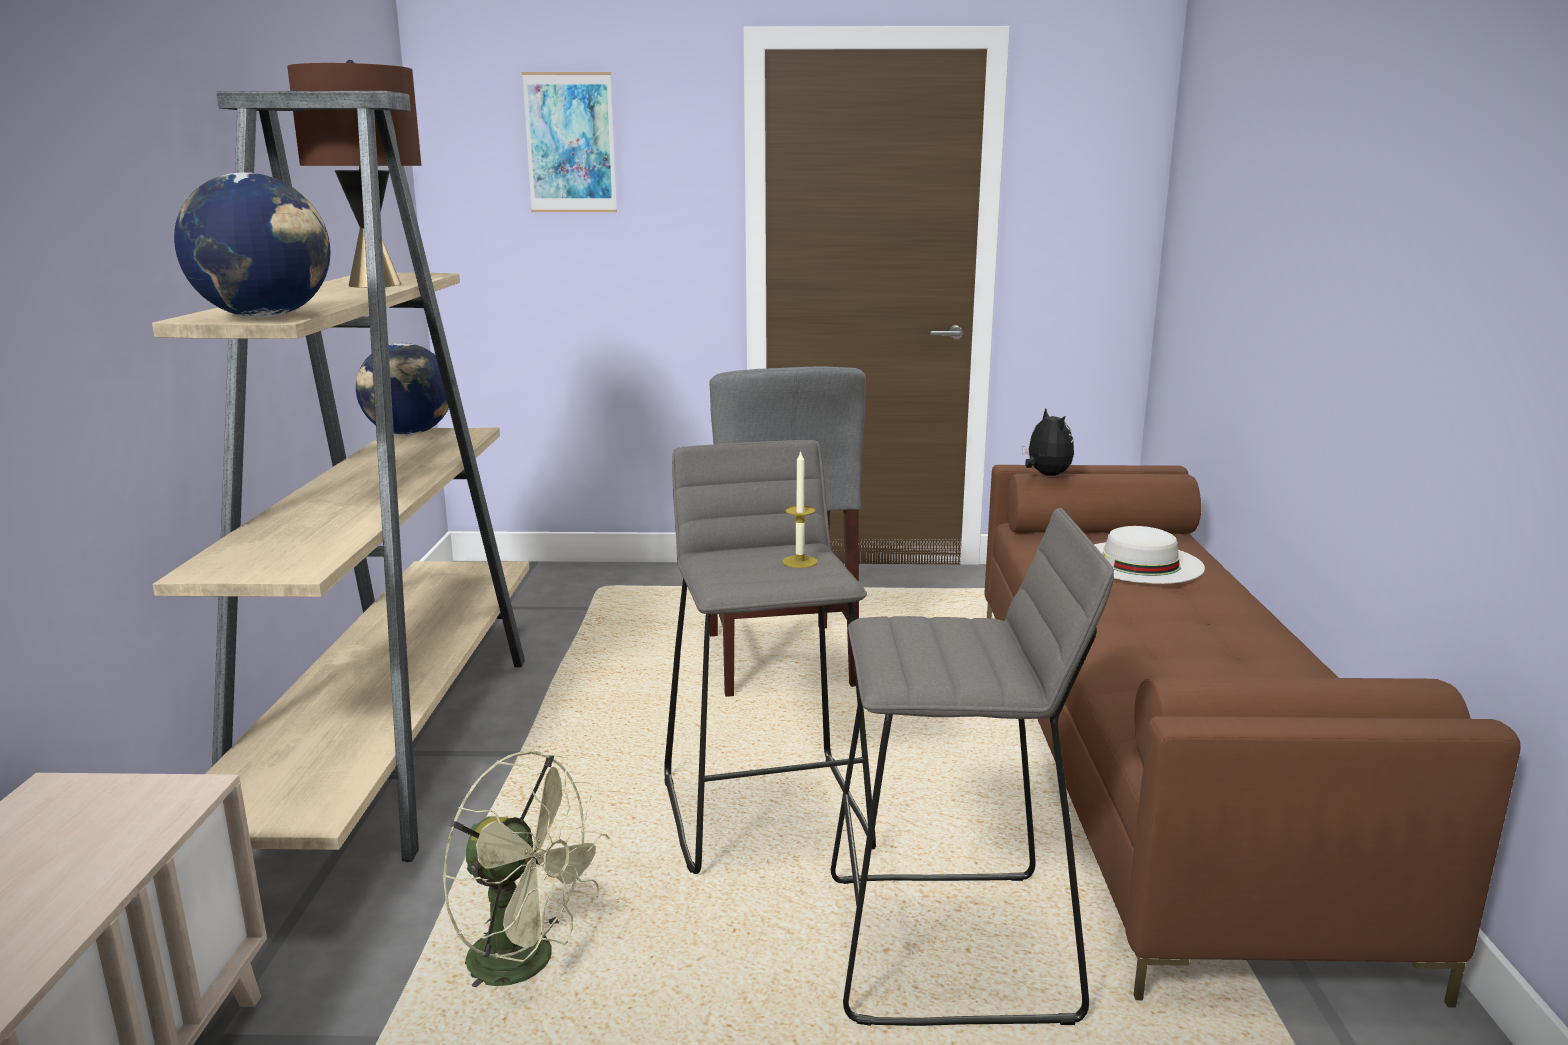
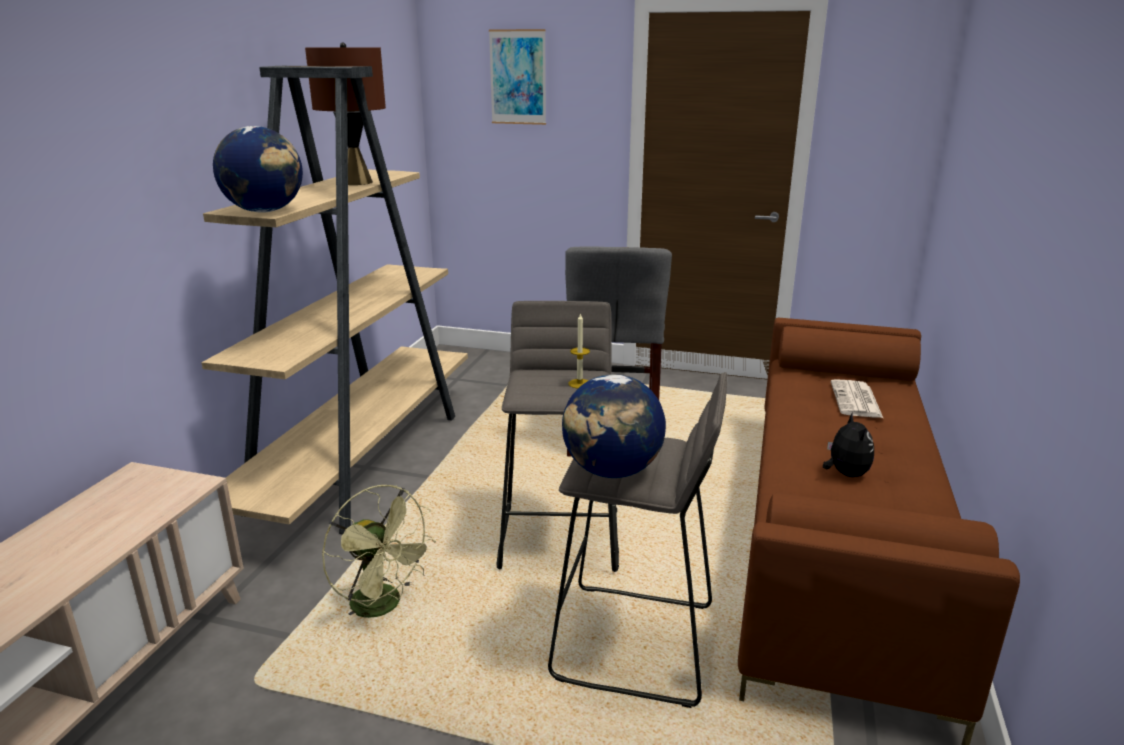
camera: 15 degrees right, 5 degrees up
(409, 434) = (392, 269): globe -> globe (612, 471)
(1046, 475) = (806, 329): plush toy -> plush toy (845, 474)
(1139, 562) = (856, 400): white hat -> newspaper

